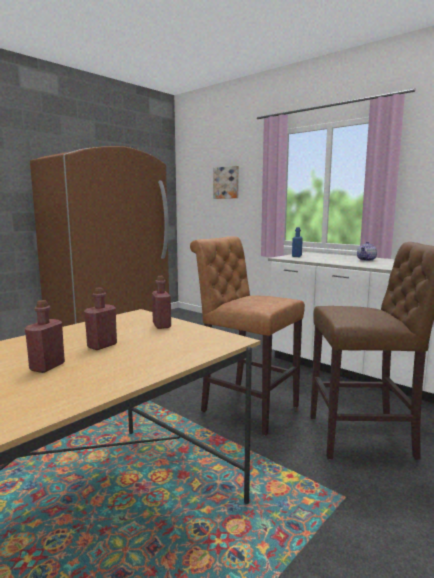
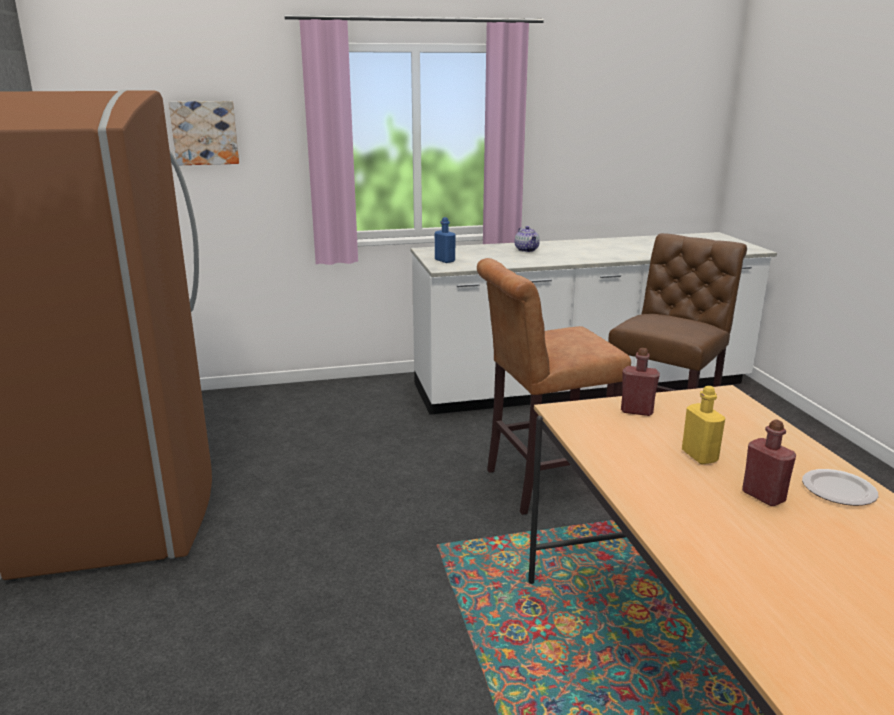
camera: 55 degrees left, 10 degrees up
(77, 388) = (839, 490): none -> plate
(102, 345) = (699, 456): red bottle -> yellow bottle

